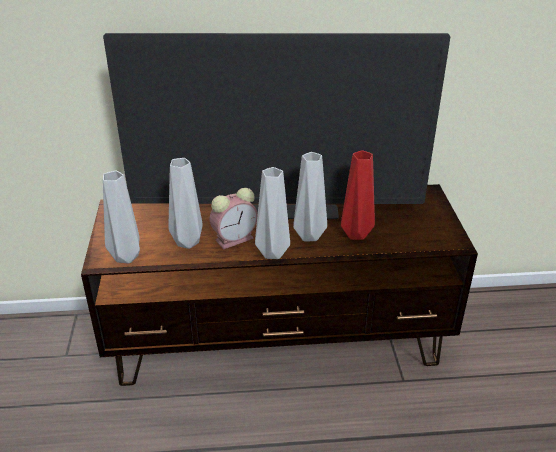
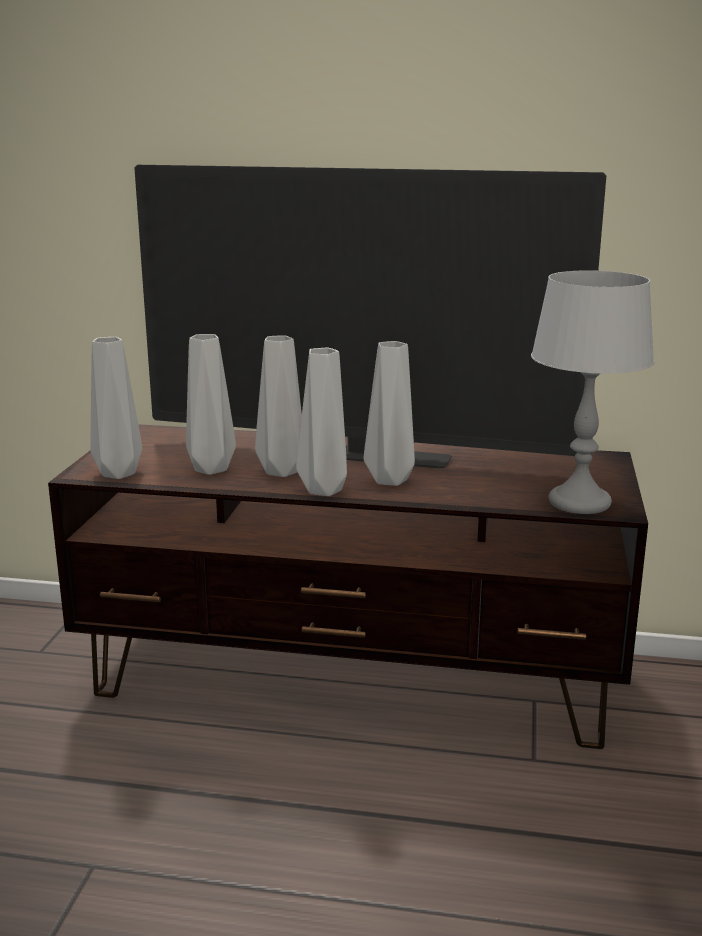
camera: 15 degrees right, 15 degrees down
(235, 238) = (280, 472): alarm clock -> grey vase
(356, 235) = (462, 486): red vase -> none
(431, 240) = (579, 502): none -> grey table lamp

